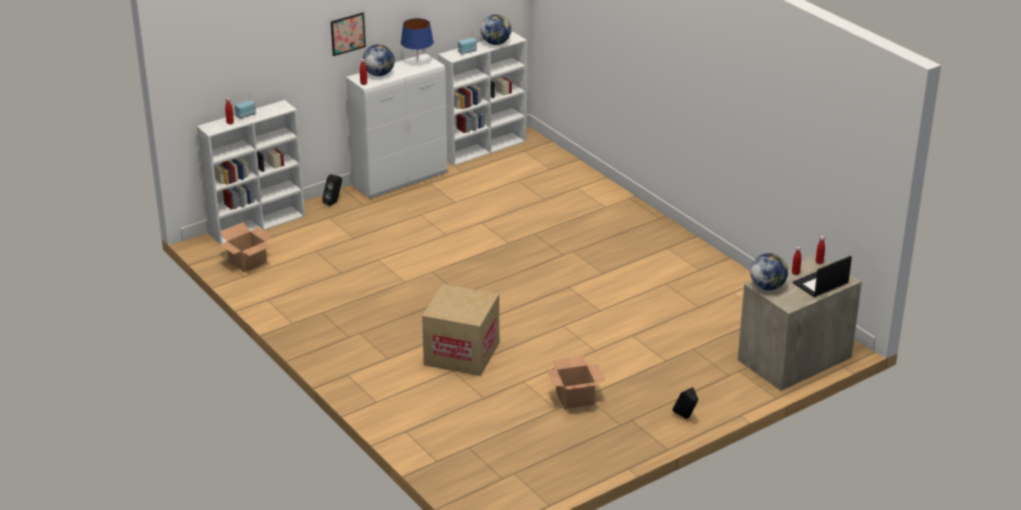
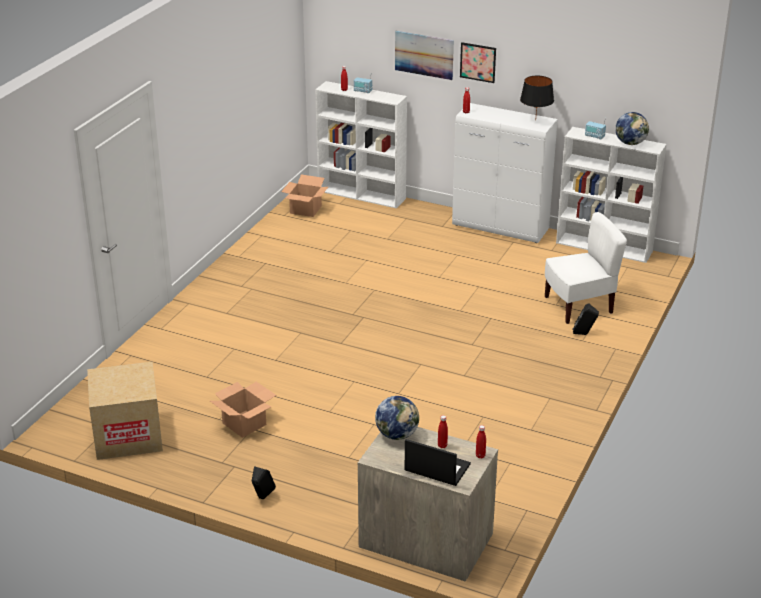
camera: 60 degrees right, 0 degrees up
(295, 50) = (424, 55): none -> picture
(334, 203) = (430, 213): black speaker -> black speaker (584, 334)
(379, 74) = (490, 113): globe -> none
(417, 62) = (535, 120): blue table lamp -> black table lamp
(461, 354) = (263, 344): cardboard box -> cardboard box (128, 435)
(557, 190) = (579, 306): none -> white chair

